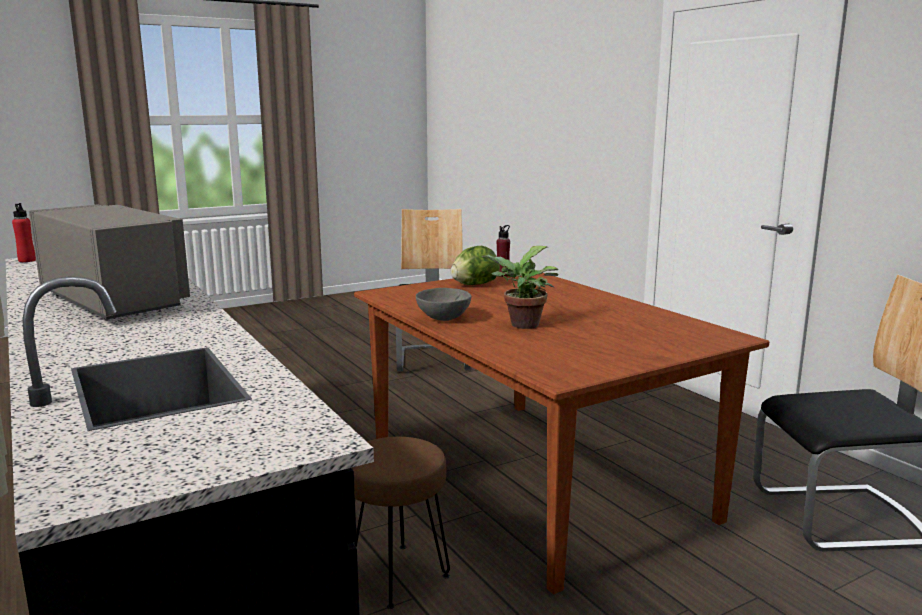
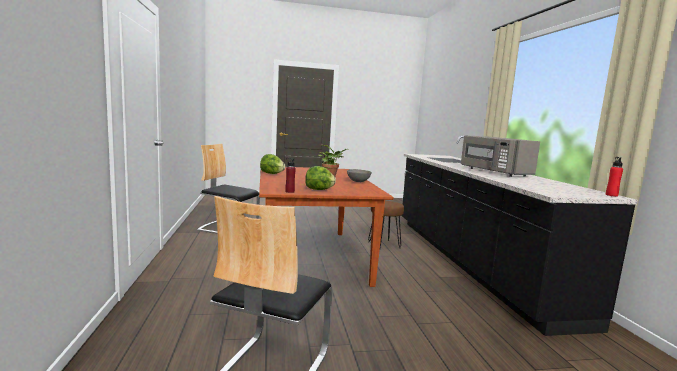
camera: 160 degrees left, 5 degrees down
(639, 309) = (271, 173): none -> lettuce

